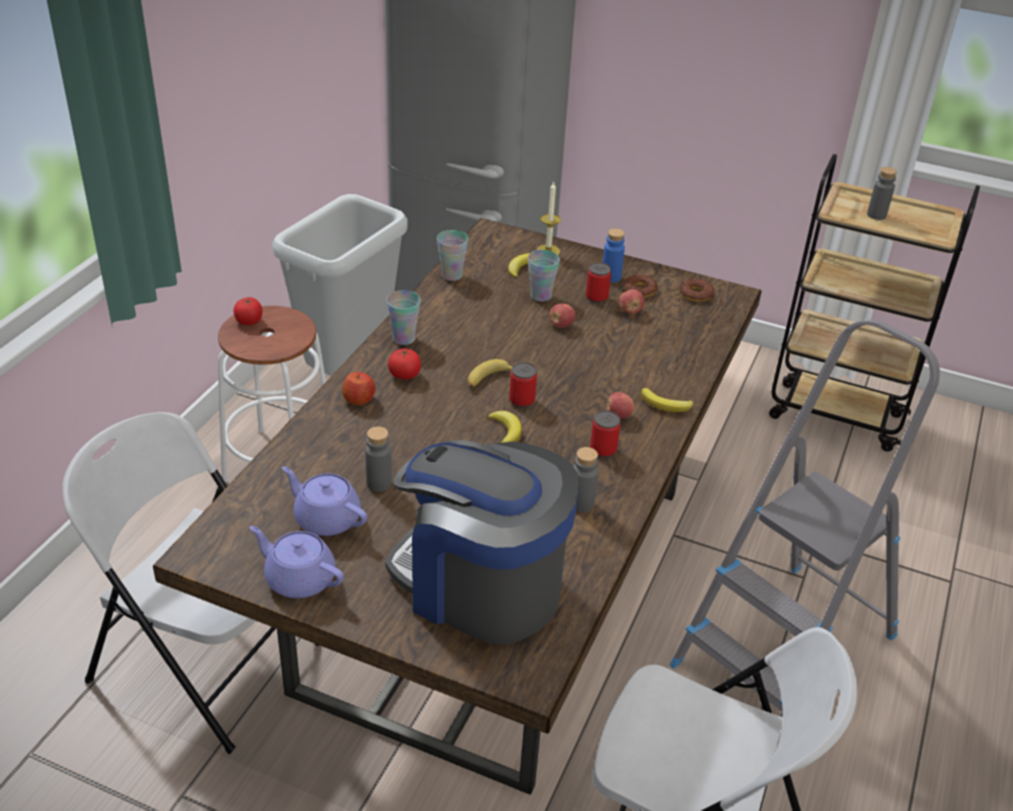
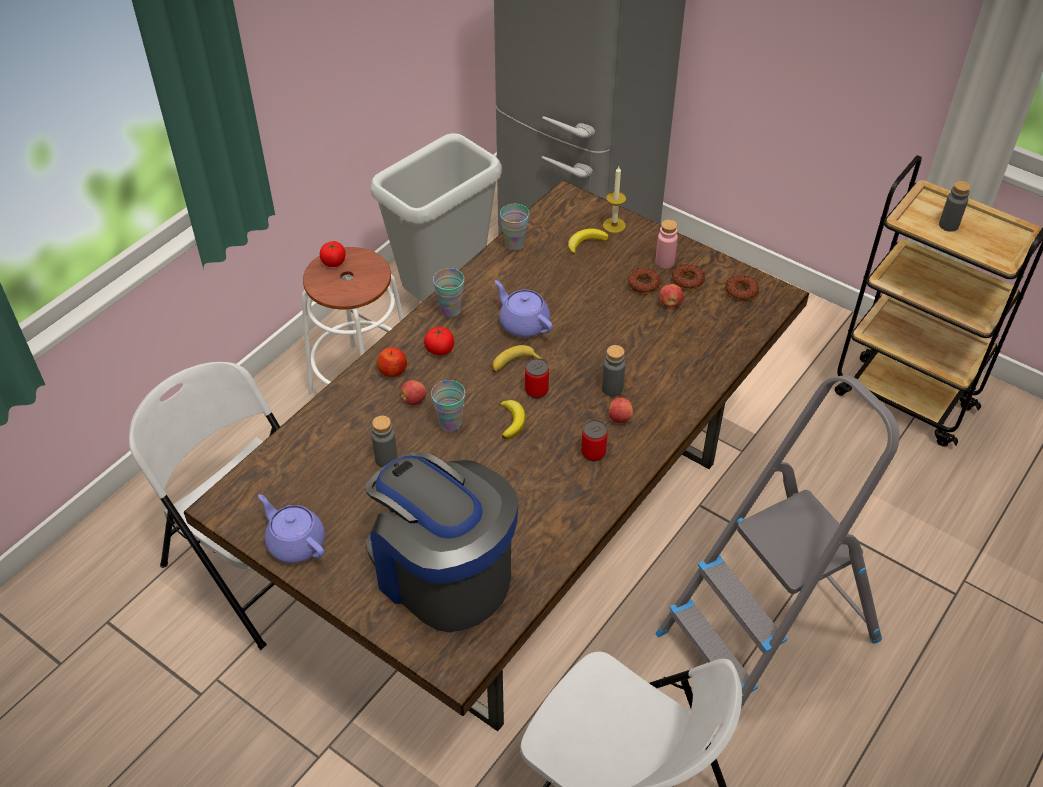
camera: 15 degrees right, 10 degrees up
(326, 518) = (332, 488): purple teapot -> purple teapot (523, 323)
(541, 296) = (590, 276): cup -> cup (450, 423)
(561, 325) = (599, 312): apple -> apple (413, 400)
(581, 503) = (555, 505): grey bottle -> grey bottle (612, 388)
(596, 297) = (643, 284): can -> donut
(611, 277) = (664, 262): blue bottle -> pink bottle
(665, 405) = (668, 412): banana -> none

